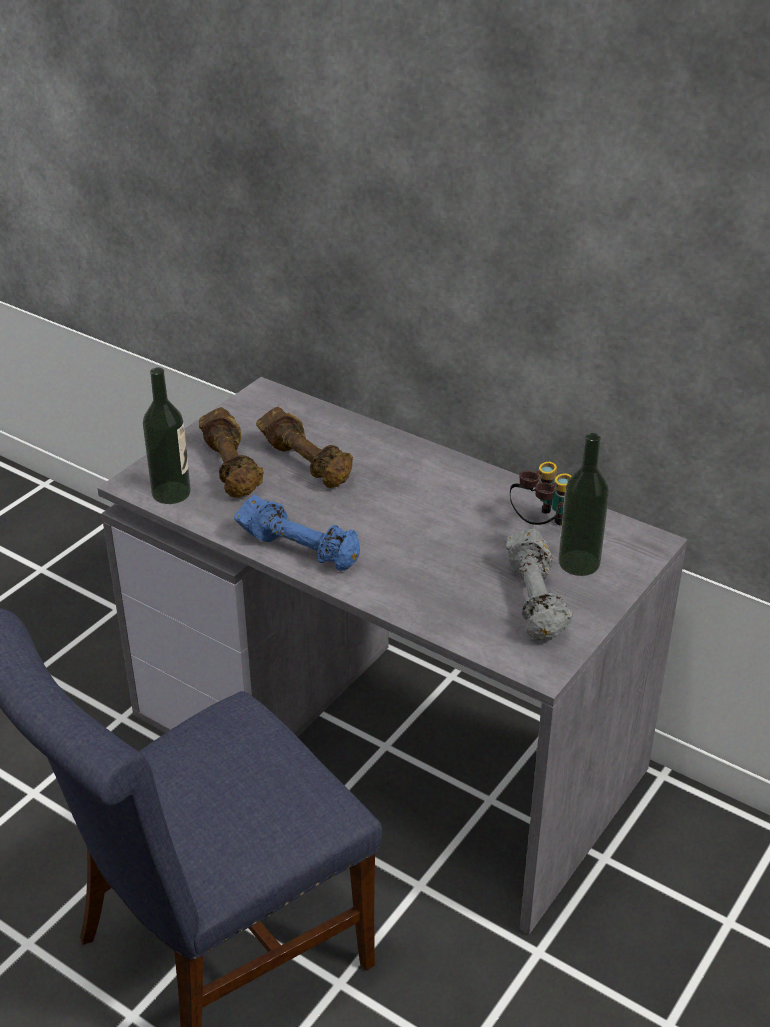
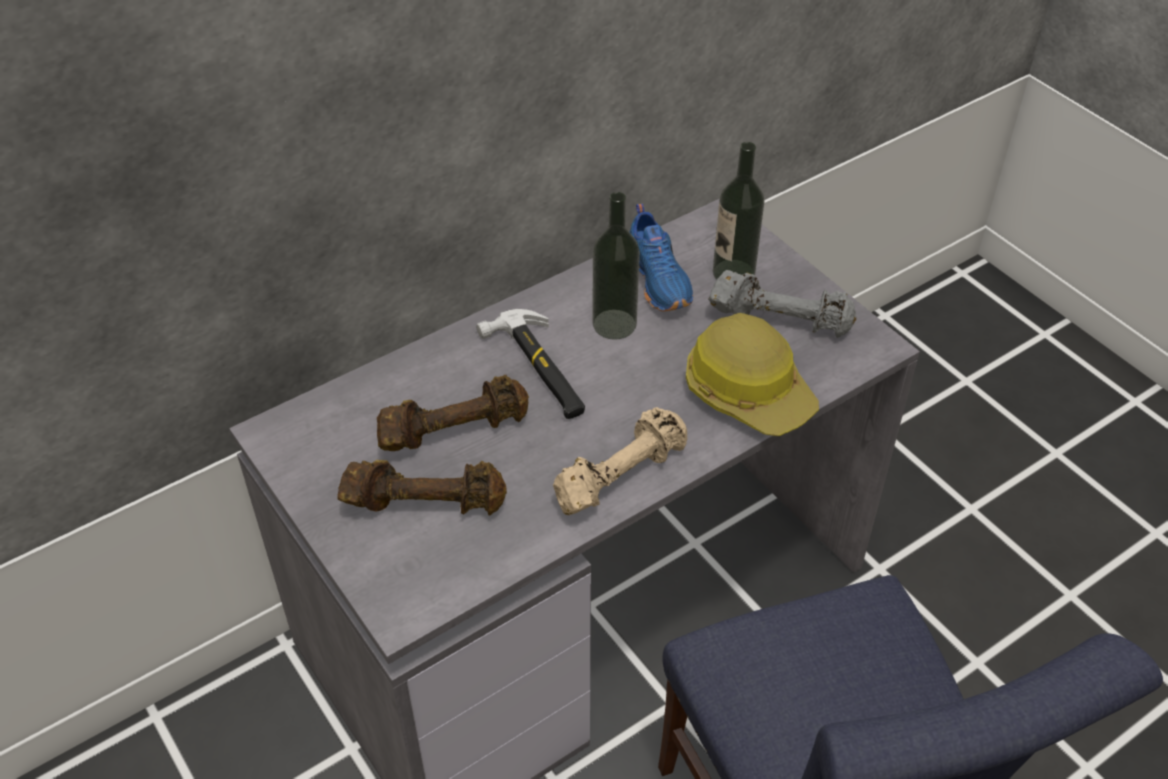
camera: 70 degrees left, 10 degrees up
(171, 493) = (444, 575): bottle -> bottle (614, 324)
(300, 549) = (619, 476): blue dumbbell -> beige dumbbell
(392, 486) = (538, 369): none -> hammer
(433, 598) = (748, 391): none -> hard hat
(539, 523) = (659, 279): binoculars -> blue shoe

